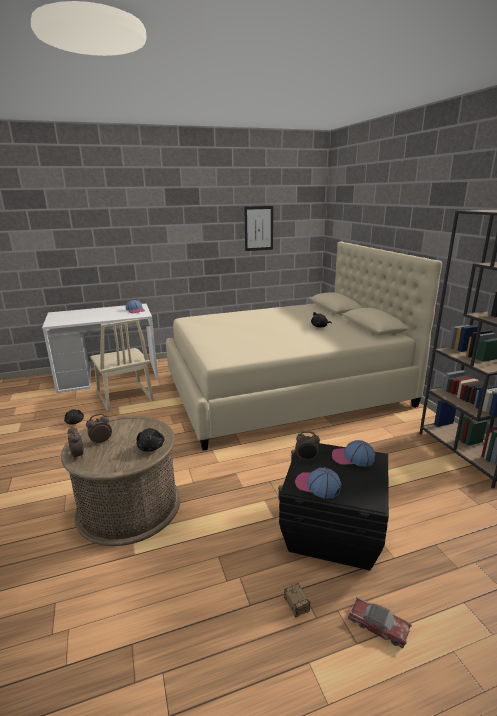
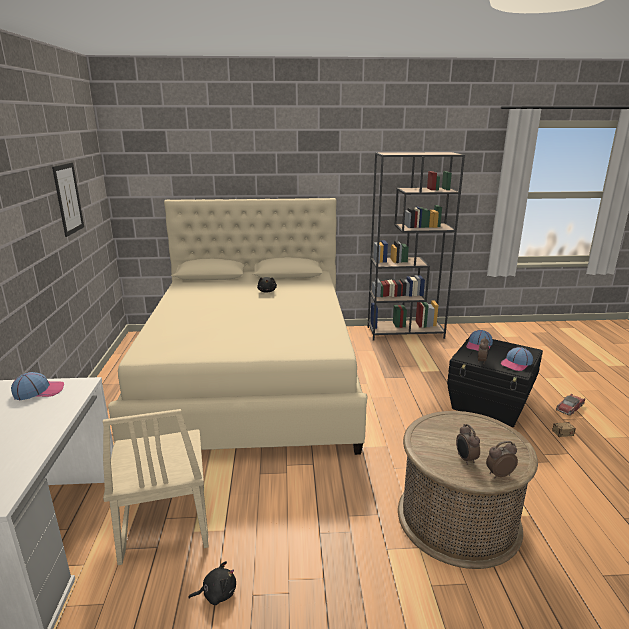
camera: 75 degrees left, 0 degrees up
(124, 397) = (163, 524): beige chair -> beige chair turned 90 degrees clockwise
(151, 447) = (478, 425): black plush toy -> none

